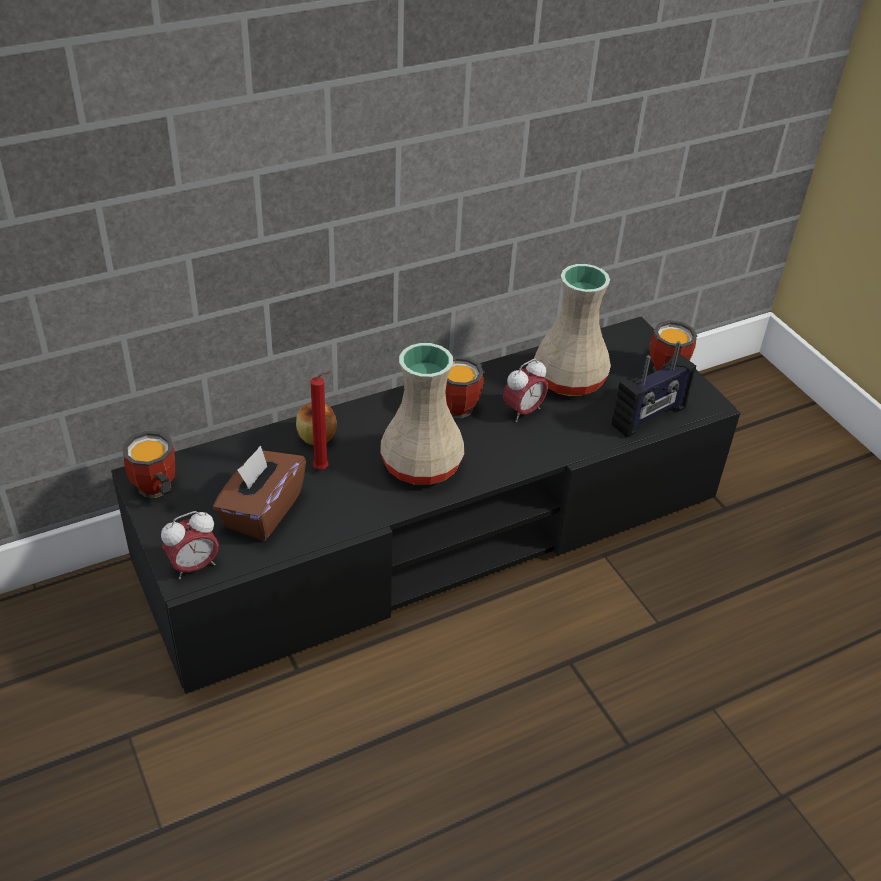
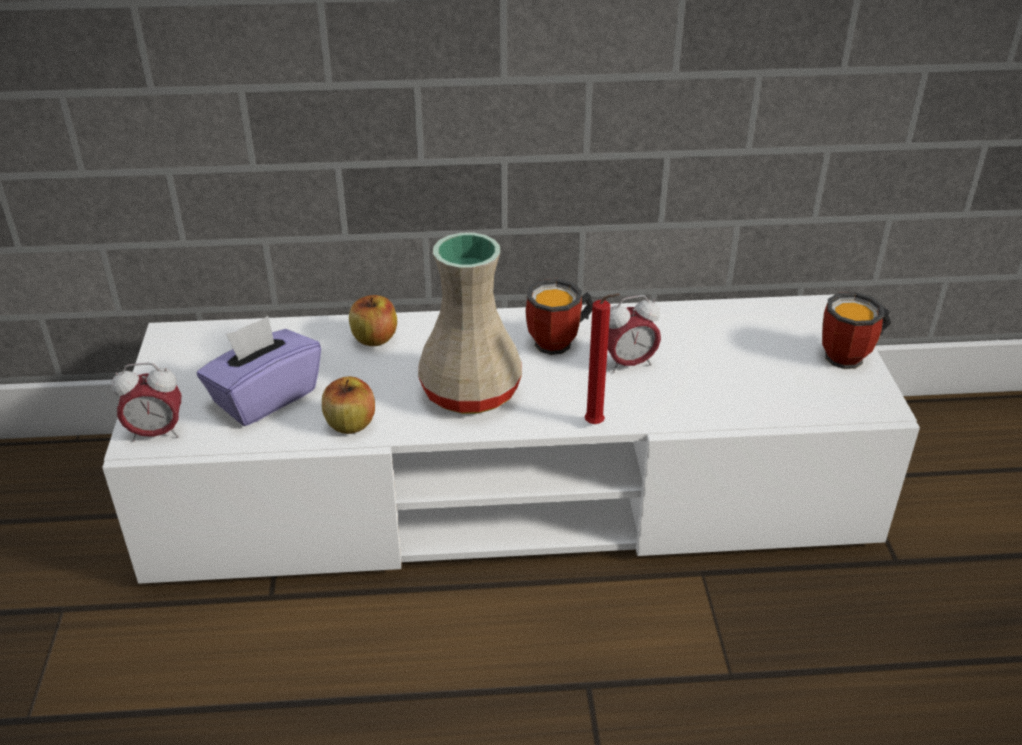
camera: 25 degrees right, 5 degrees down
(155, 491) = (174, 352): mug -> none
(262, 511) = (265, 397): brown tissue box -> purple tissue box
(323, 469) = (359, 371): red candle -> red candle (597, 425)
(346, 516) = (350, 424): none -> apple
(435, 531) = (511, 492): black tv stand -> white tv stand
(571, 379) = (710, 343): beige vase -> none
(649, 417) = (788, 404): radio -> none

